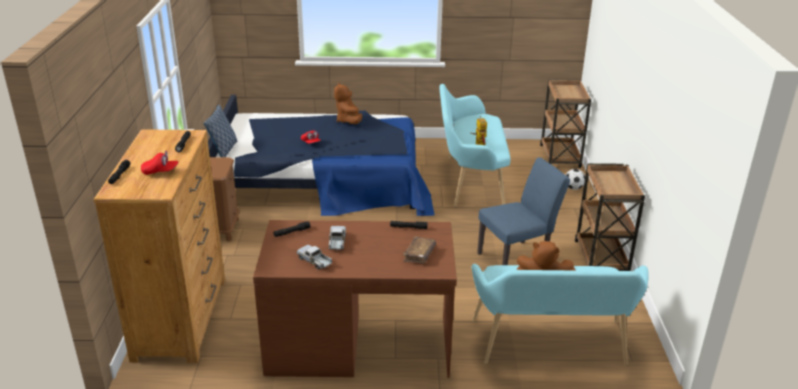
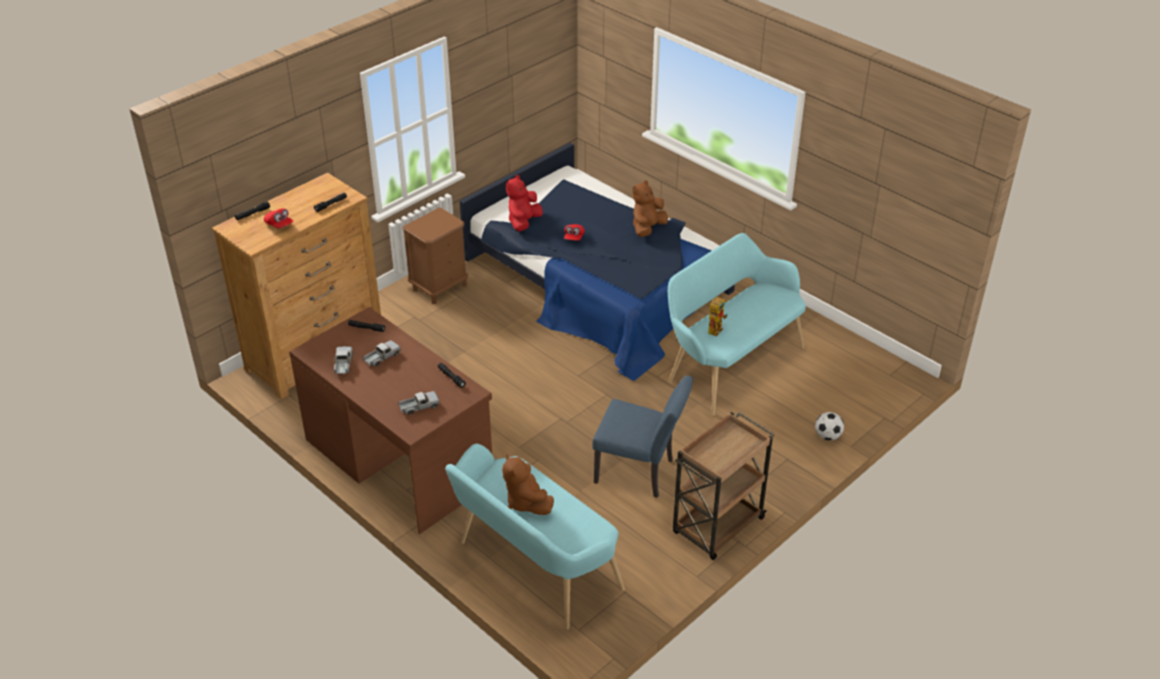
camera: 45 degrees right, 10 degrees up
(224, 151) = (494, 207): pillow -> none
(261, 149) = (523, 222): none -> red plush toy
(419, 254) = (419, 407): brown book -> toy truck
(560, 157) = (880, 391): brown cart -> none

